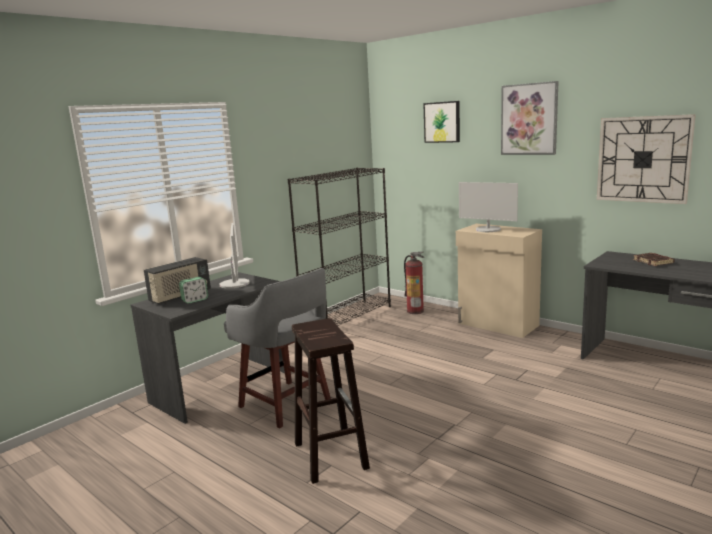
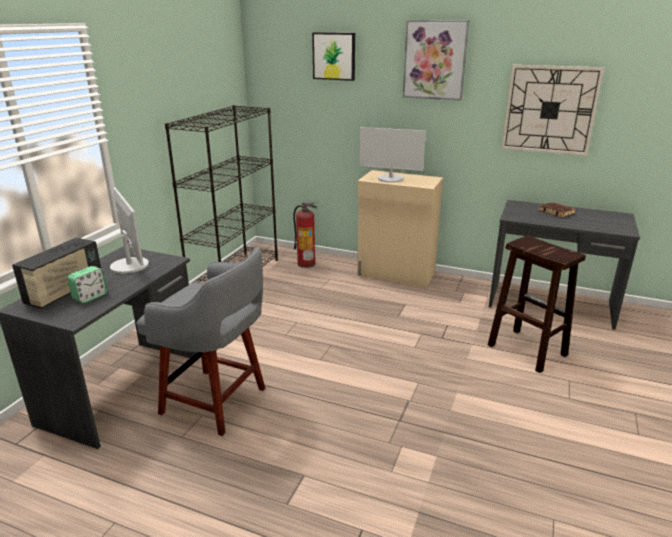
camera: 20 degrees left, 10 degrees up
(329, 455) = (296, 462): brown stool -> brown stool (525, 350)

